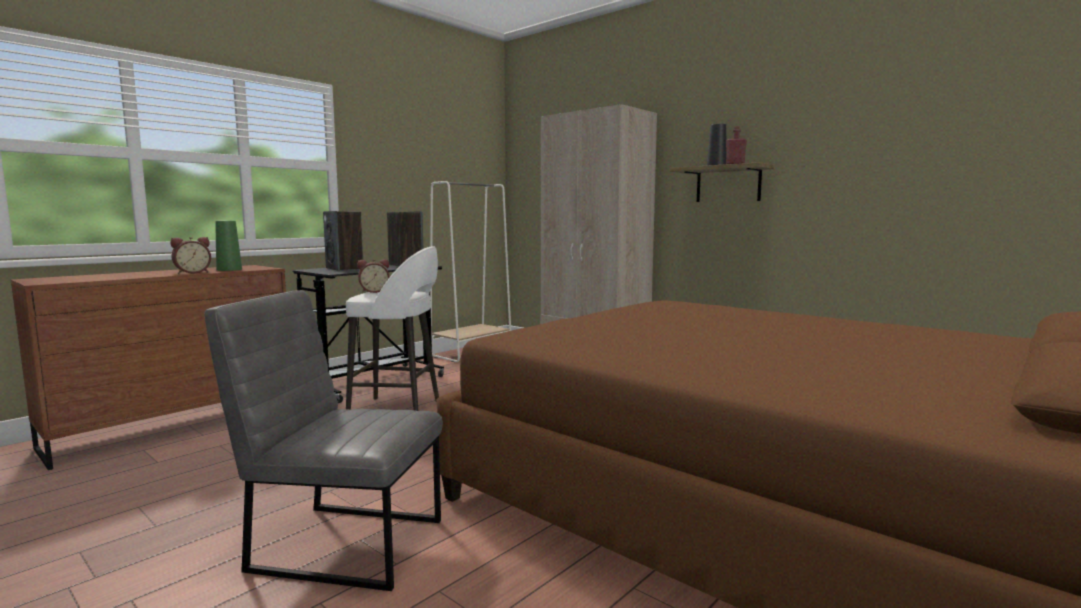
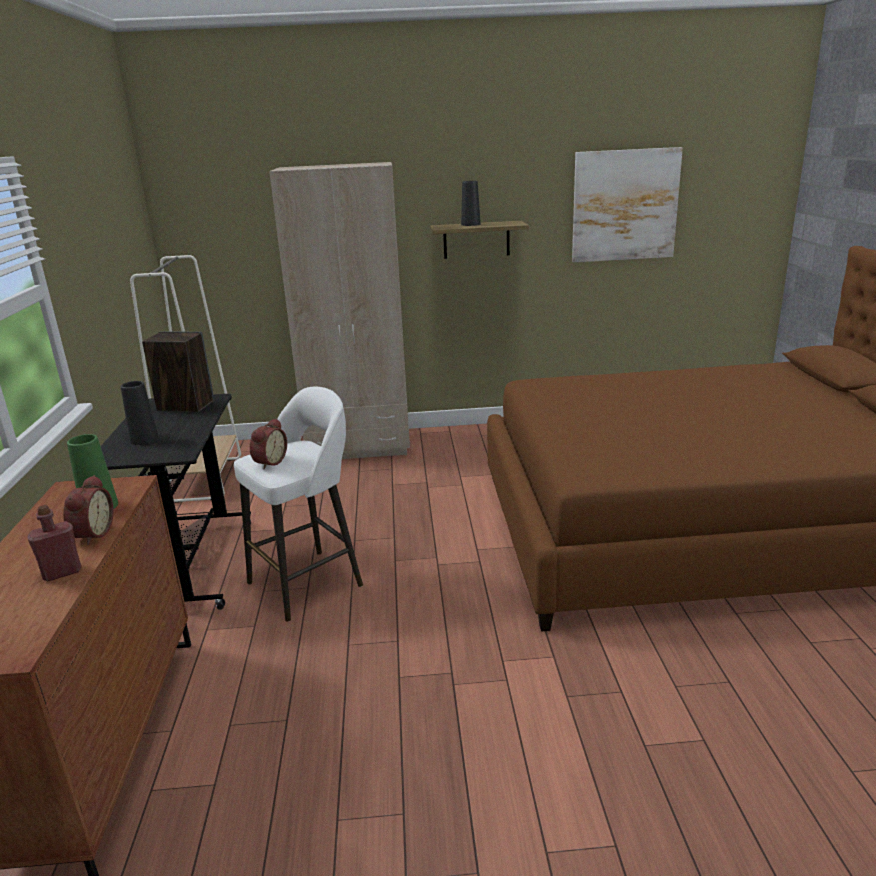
camera: 45 degrees left, 15 degrees up
(344, 543) = (564, 706): grey chair -> none
(345, 268) = (144, 439): speaker -> black vase
(735, 164) = (497, 224): red bottle -> red bottle (62, 572)
(903, 146) = (624, 205): none -> picture

